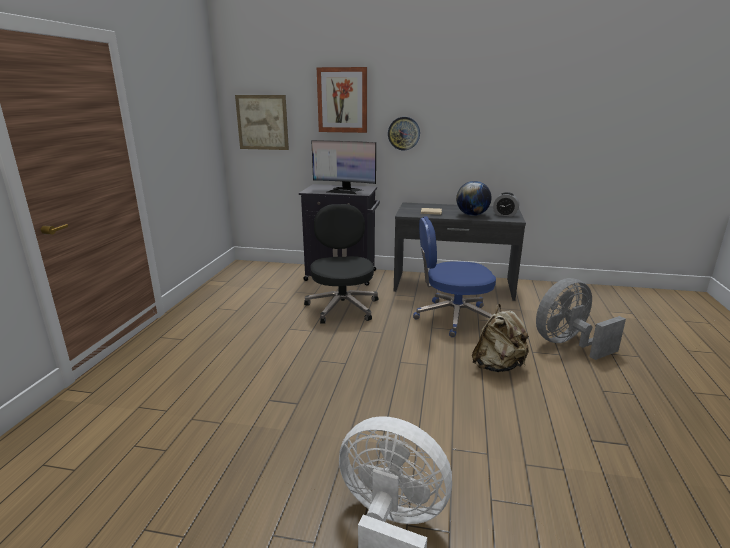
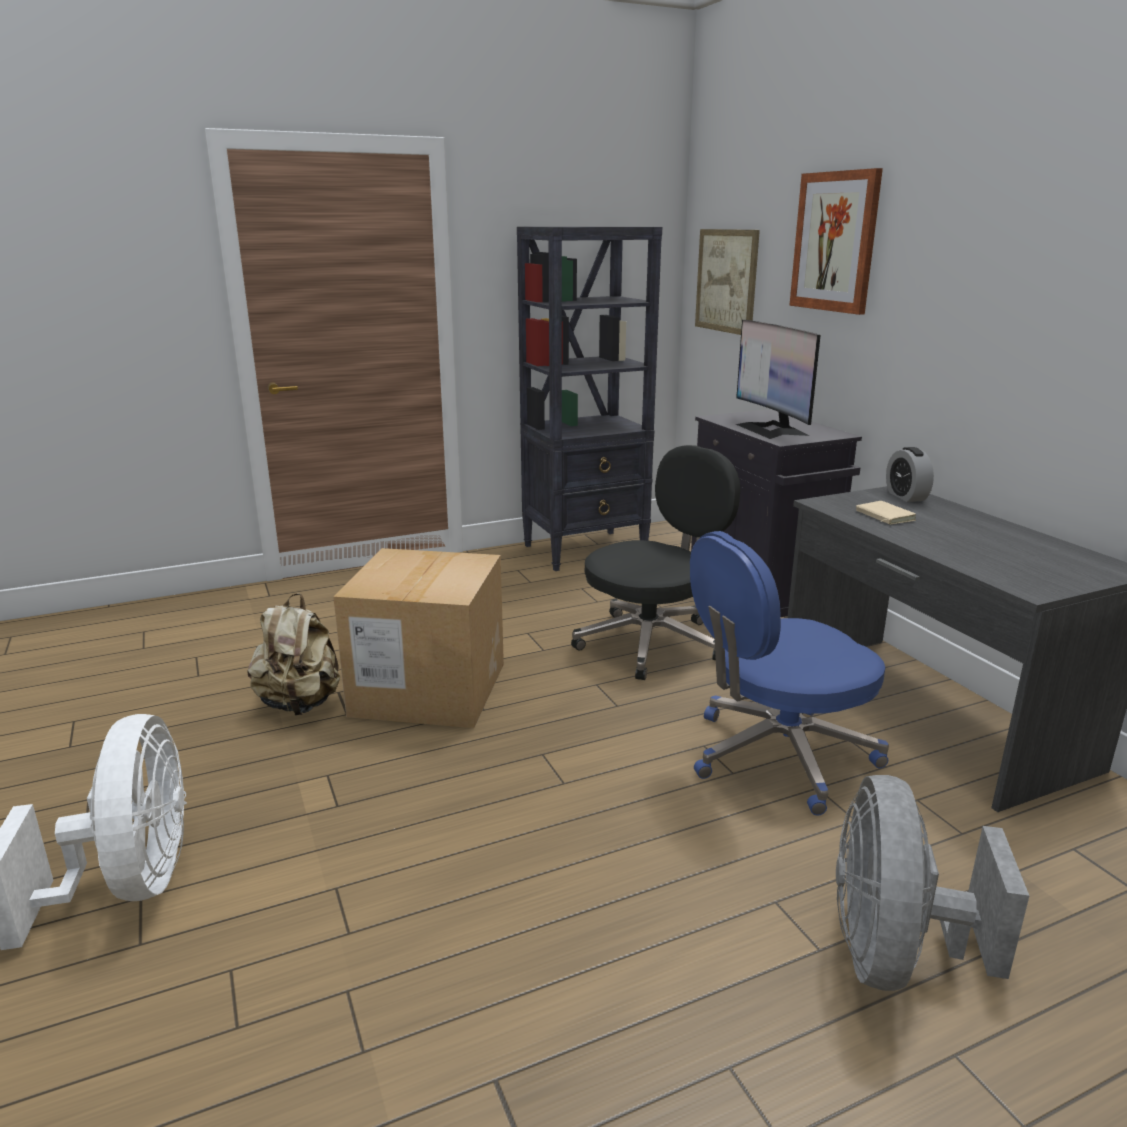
camera: 55 degrees right, 0 degrees up
(229, 286) = (586, 550): none -> black bookcase
(306, 371) = (429, 689): none -> cardboard box
(404, 133) = (927, 323): wall clock -> none
(453, 317) = (778, 756): blue office chair -> blue office chair turned 75 degrees counterclockwise
(472, 215) = (958, 547): globe -> none
(498, 366) = (653, 867): beige backpack -> beige backpack (300, 704)
(505, 214) = (1047, 574): alarm clock -> alarm clock (906, 496)
(568, 344) = (894, 954): grey fan -> grey fan turned 105 degrees counterclockwise

